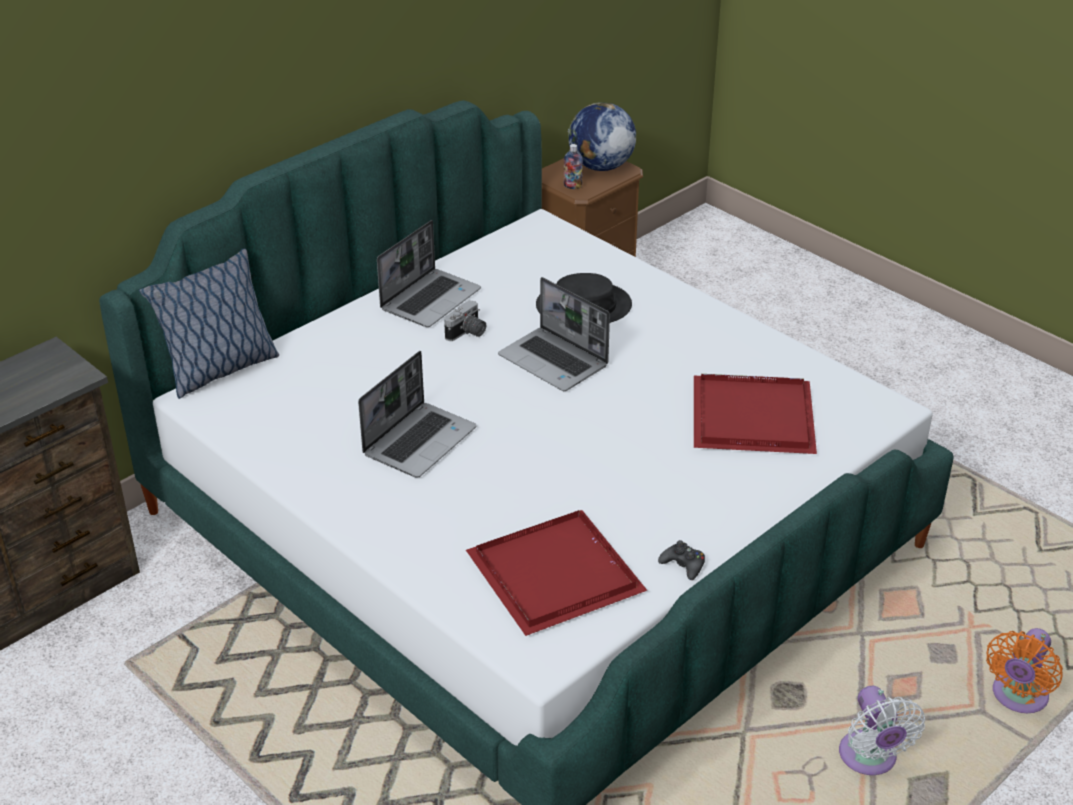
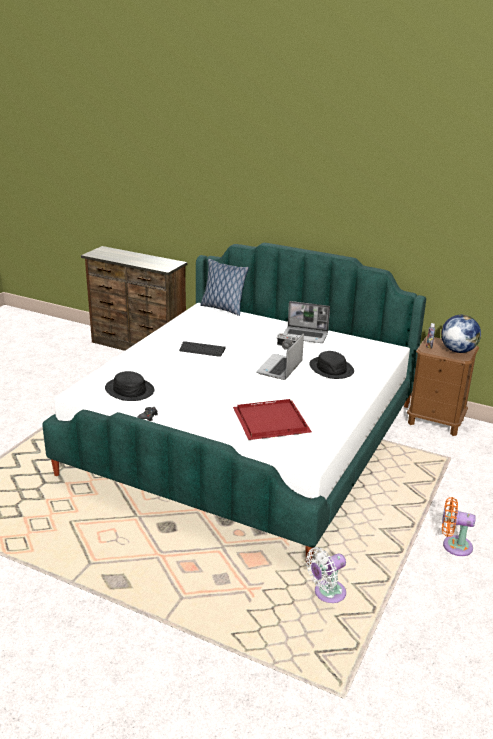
camera: 70 degrees right, 10 degrees down
(419, 441) = (202, 350): laptop -> keyboard
(558, 575) = (129, 390): red tray -> black hat
(869, 759) = (133, 559): white fan -> white fan (327, 593)
(1017, 698) = (199, 613): orange fan -> orange fan (454, 545)

